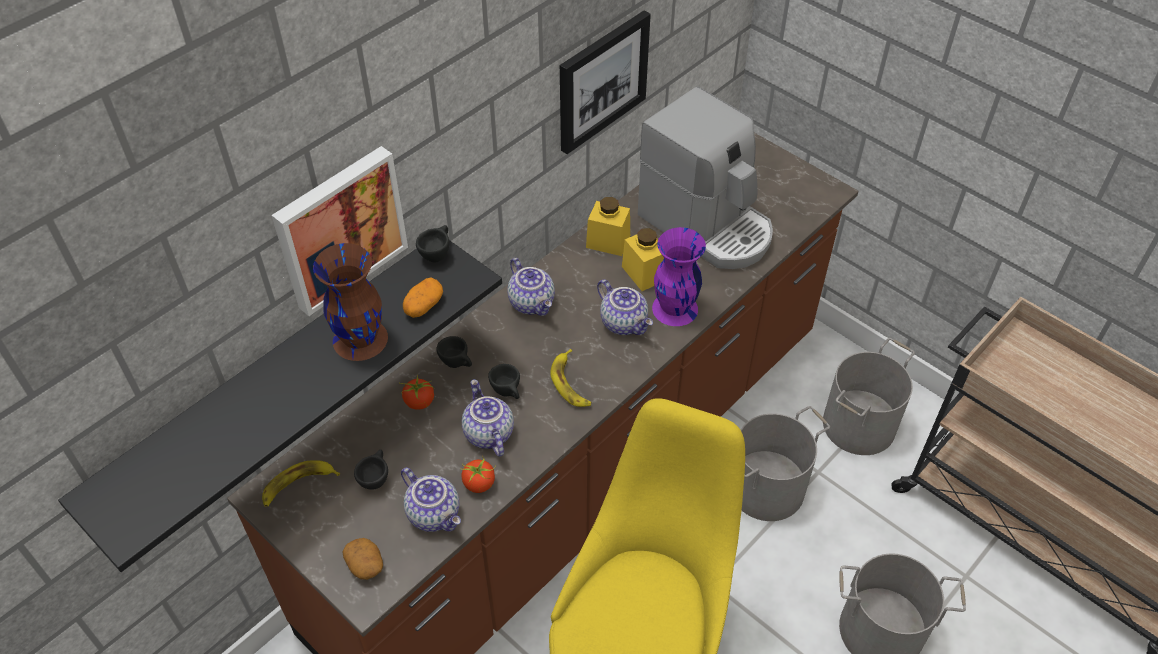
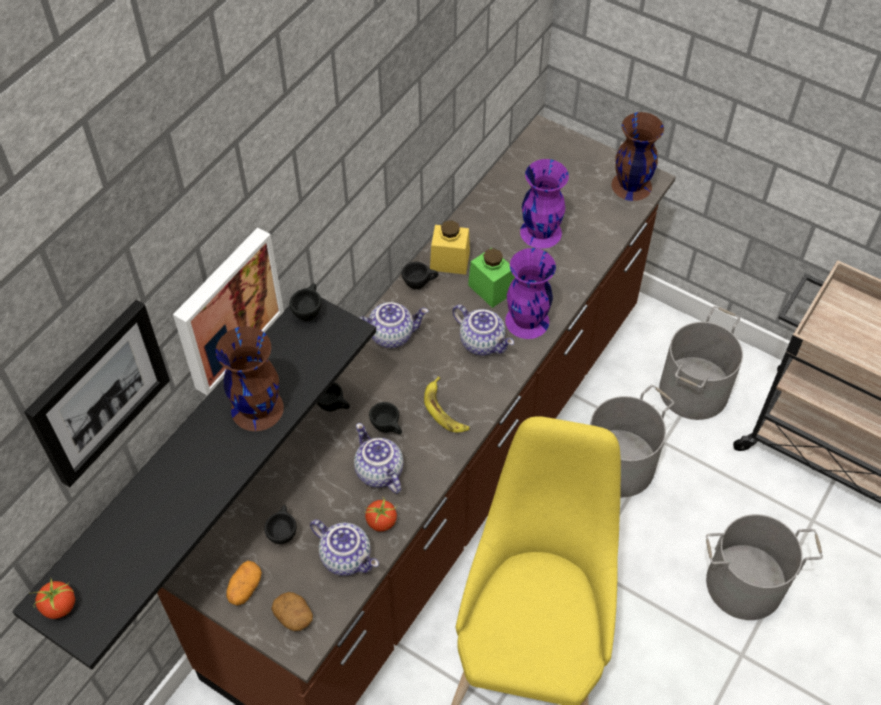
camera: 10 degrees left, 5 degrees up
(298, 485) = (210, 550): banana -> none
(419, 402) = (306, 451): tomato -> tomato (59, 607)
(423, 306) = (309, 366): potato -> potato (244, 588)
(533, 303) = (391, 334): teapot -> teapot turned 60 degrees counterclockwise
(573, 259) = (420, 284): none -> black cup
(601, 81) = (432, 113): picture -> picture (98, 392)
(644, 273) = (491, 289): yellow jar -> green jar
(707, 225) = (541, 231): coffee machine -> purple vase
(809, 193) = (630, 185): none -> brown vase

